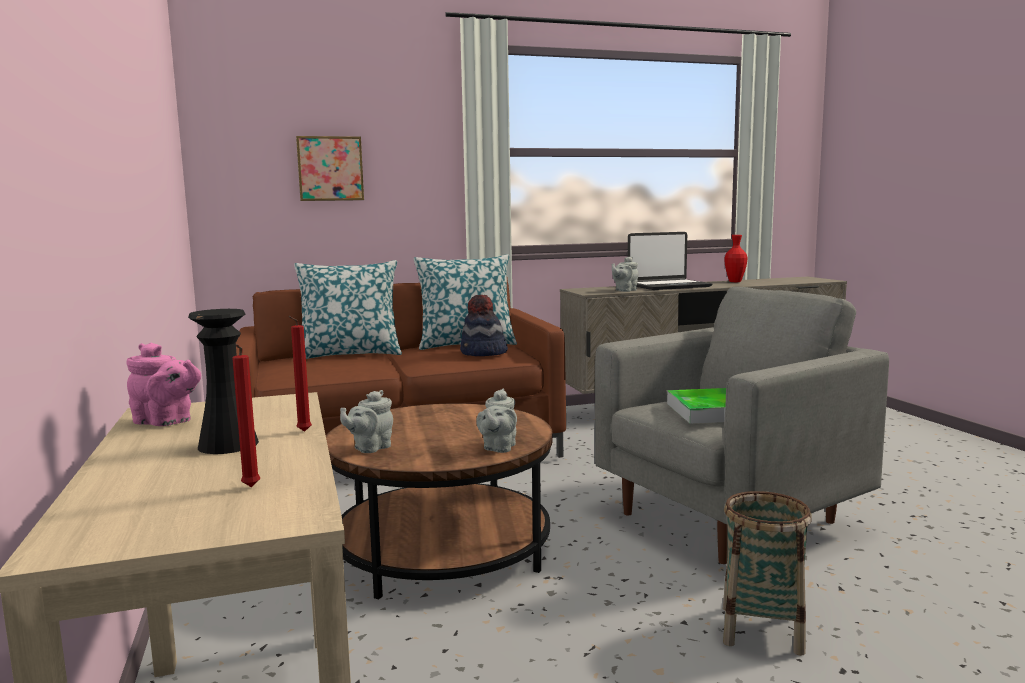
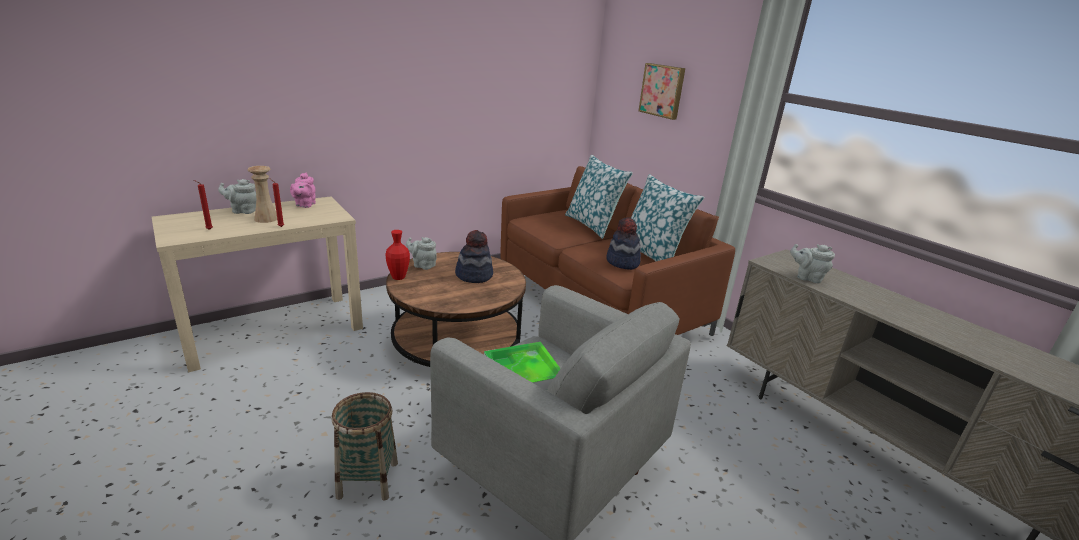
camera: 70 degrees right, 15 degrees up
(228, 444) = (266, 218): black vase -> beige vase
(435, 423) = (474, 275): none -> hat
(498, 448) = (428, 298): grey teapot -> grey teapot (243, 211)
(668, 286) = (884, 301): laptop -> none
(735, 282) = (1010, 348): red vase -> red vase (398, 277)

